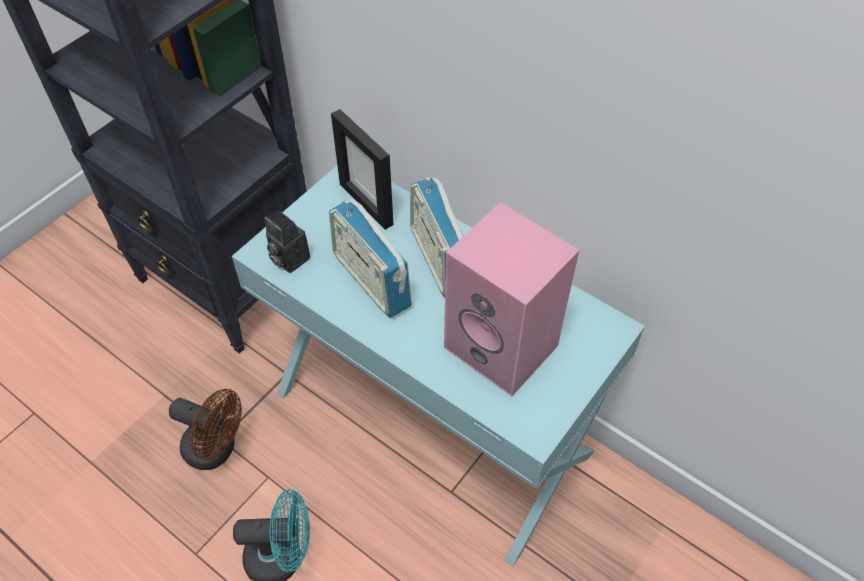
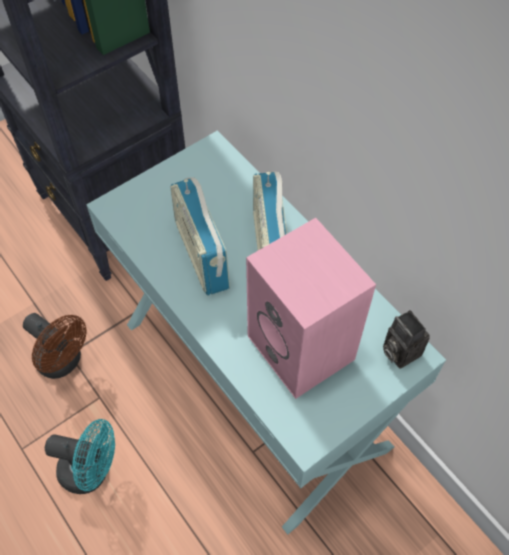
camera: 15 degrees right, 5 degrees up
(288, 258) = (134, 217): camera -> camera (398, 350)
(367, 203) = (221, 179): picture frame -> none

